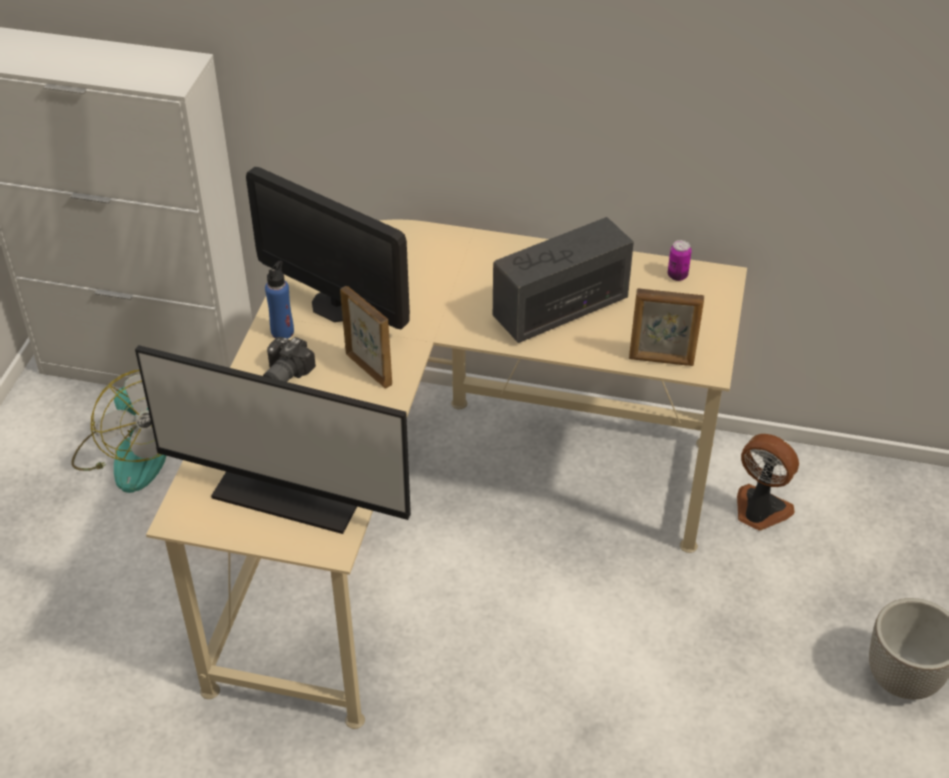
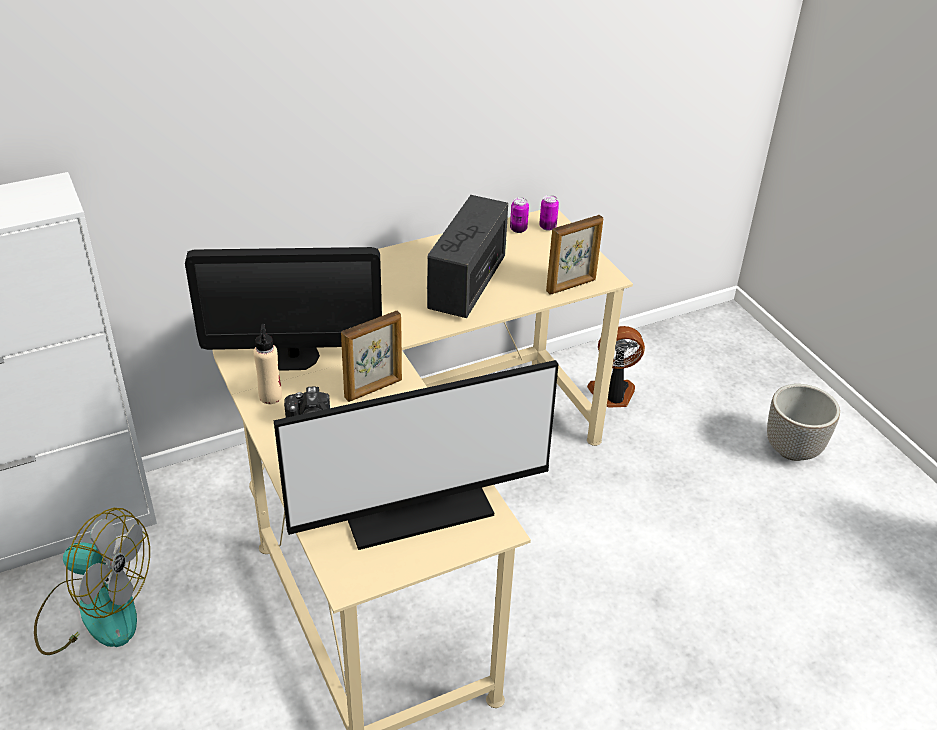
camera: 40 degrees left, 5 degrees down
(282, 331) = (270, 396): blue bottle -> beige bottle
(369, 369) = (374, 389): picture frame -> picture frame turned 135 degrees clockwise
(711, 286) = (547, 227): none -> can

